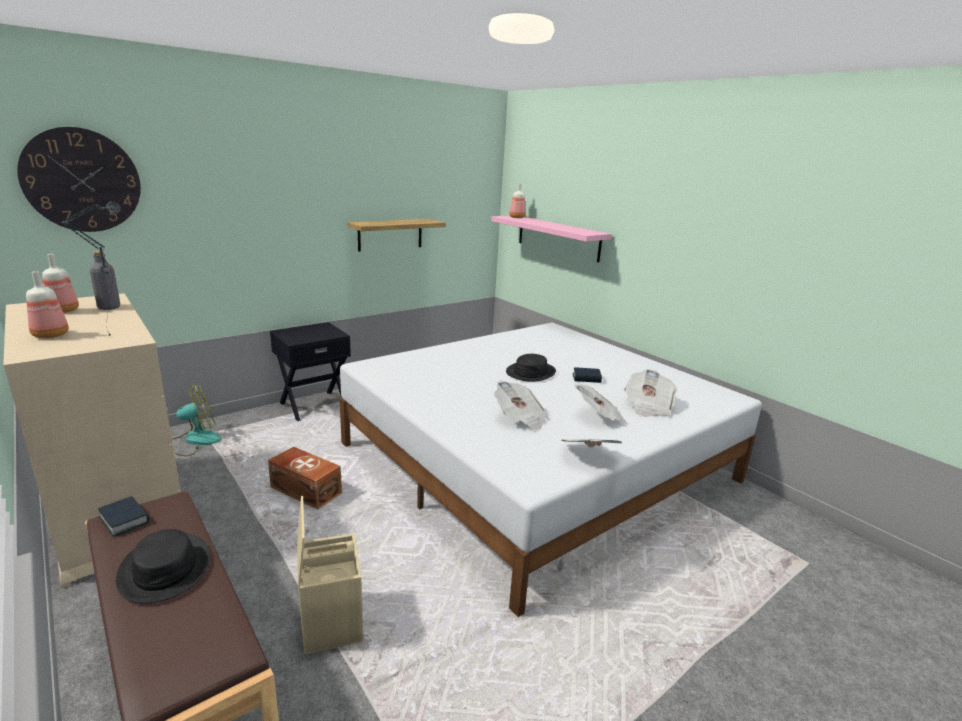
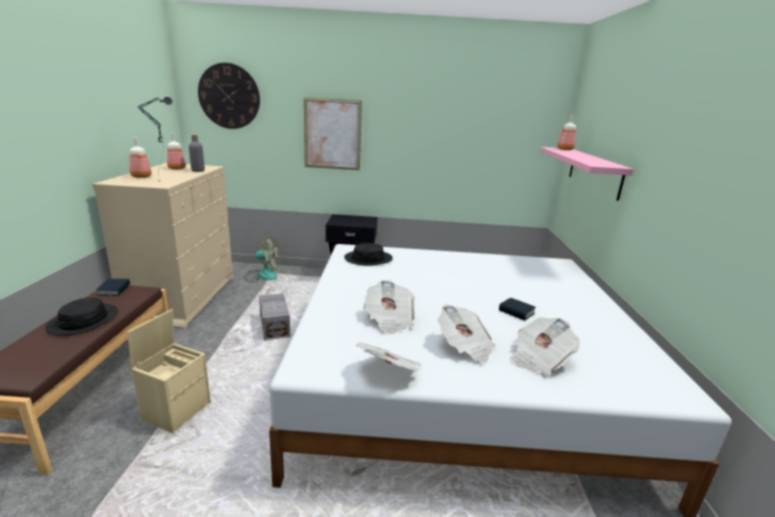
camera: 40 degrees right, 0 degrees up
(258, 224) = (332, 134): none -> picture
(306, 490) = (275, 326): brown storage box -> grey storage box
(390, 234) = (440, 154): shelf -> none
(530, 372) = (468, 290): black hat -> black hat (368, 259)

